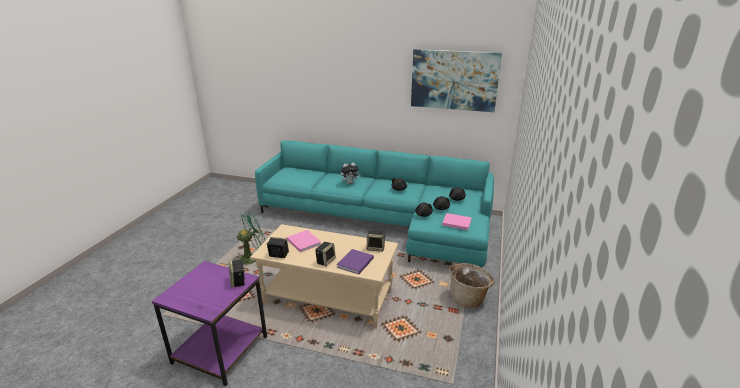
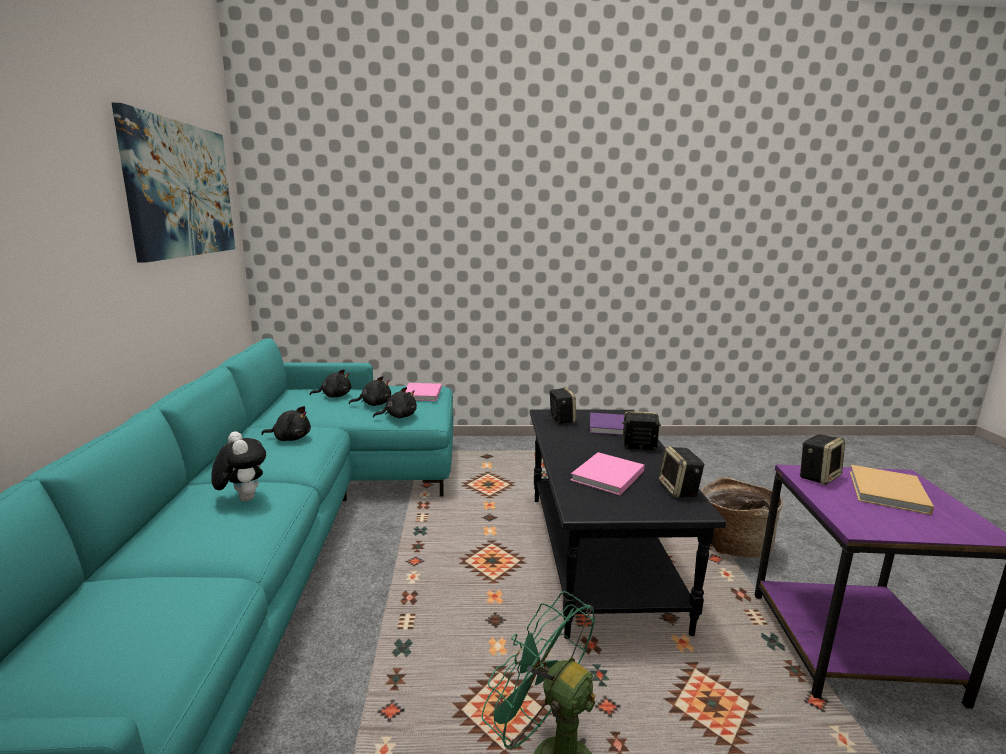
camera: 110 degrees left, 10 degrees down
(209, 293) = (888, 493): none -> beige book
(329, 297) = (597, 556): beige coffee table -> black coffee table
(468, 298) = (507, 450): basket -> basket (732, 544)

